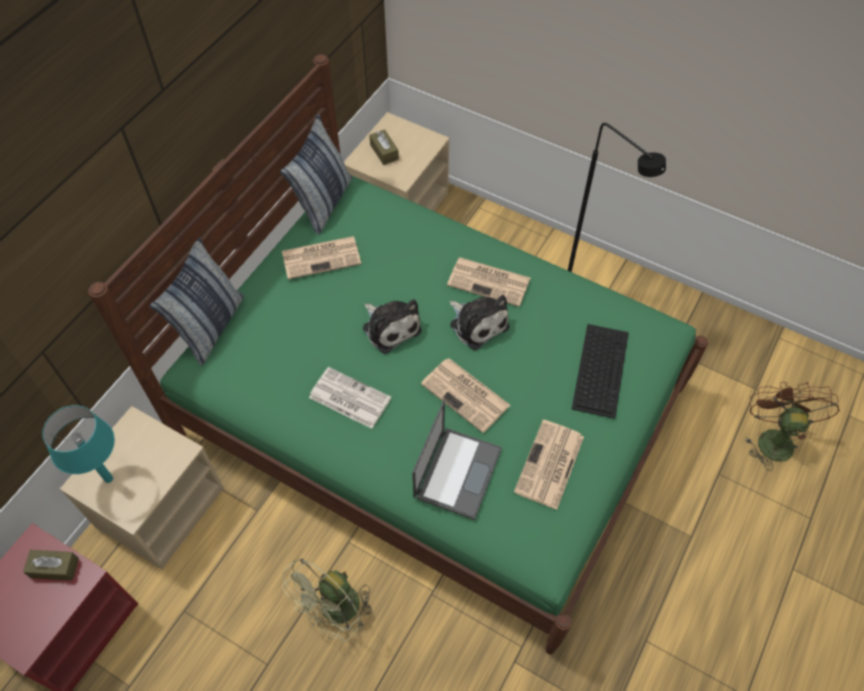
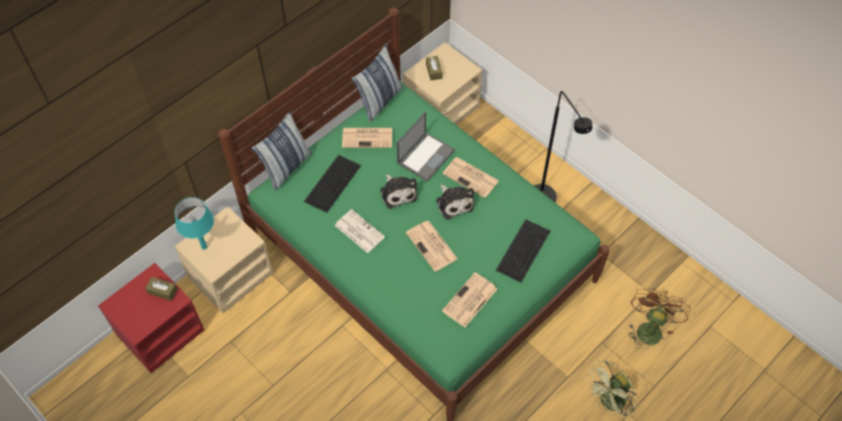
camera: 15 degrees right, 0 degrees up
(288, 333) = (333, 182): none -> keyboard
(335, 612) = (322, 365): green fan -> green fan (609, 403)
(458, 471) = (412, 291): laptop -> laptop (426, 156)

